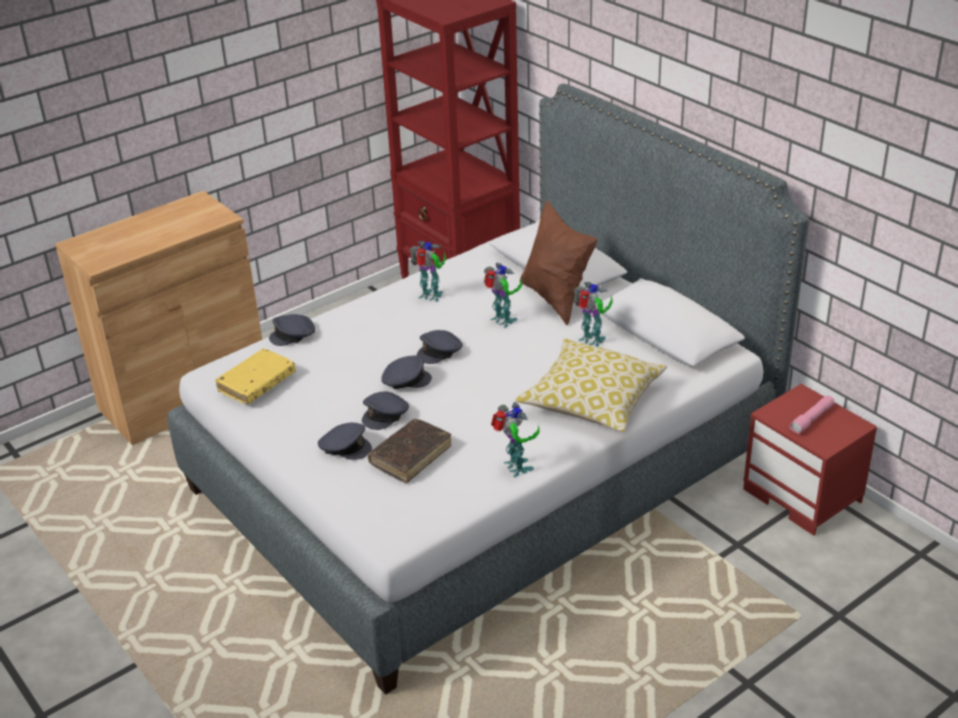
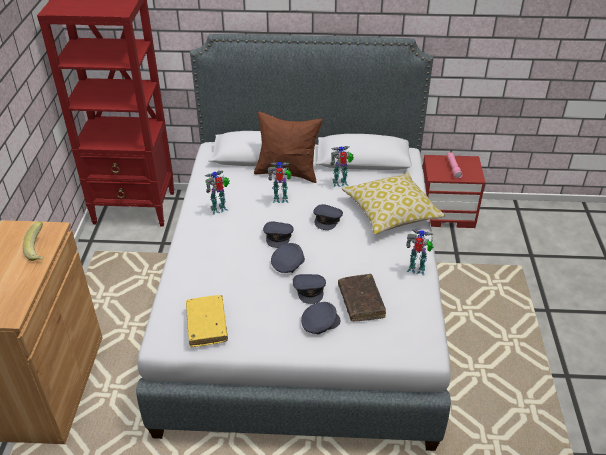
camera: 50 degrees left, 5 degrees up
(189, 229) = (40, 250): none -> banana
(293, 335) = (176, 282): grey cap -> grey cap (327, 219)

